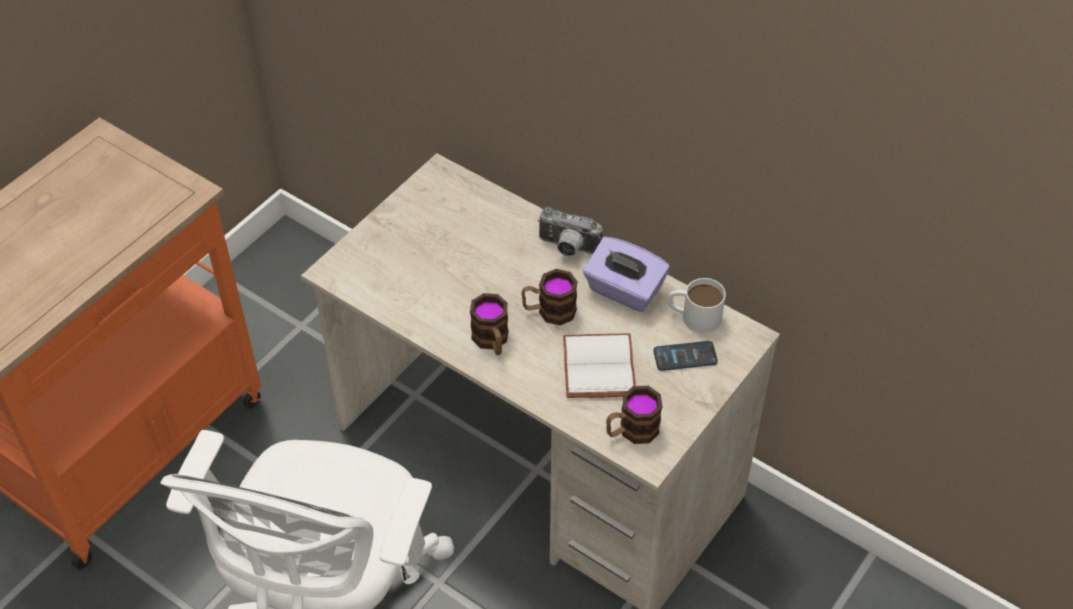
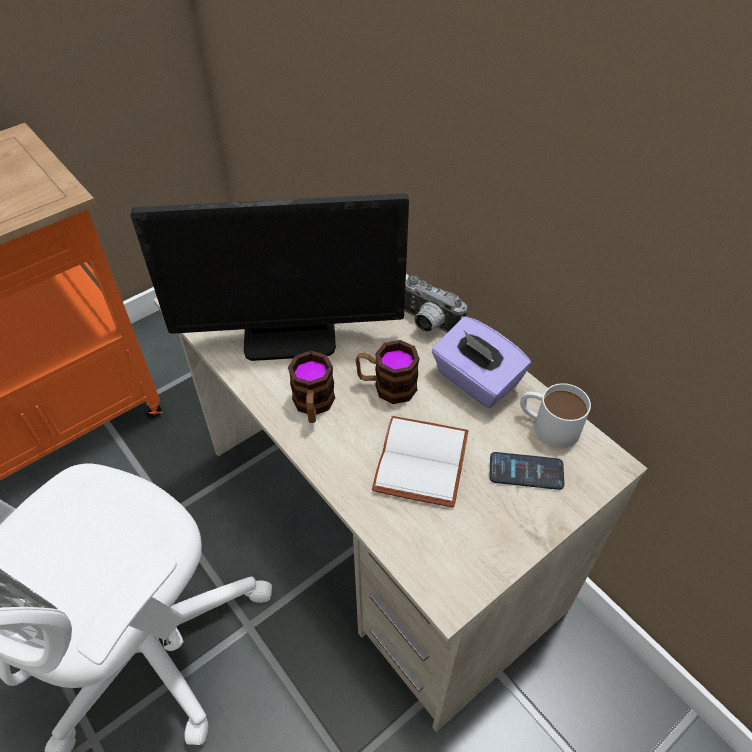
camera: 15 degrees right, 0 degrees up
(446, 284) = (290, 336): none -> monitor
(631, 431) = (436, 552): mug -> none

